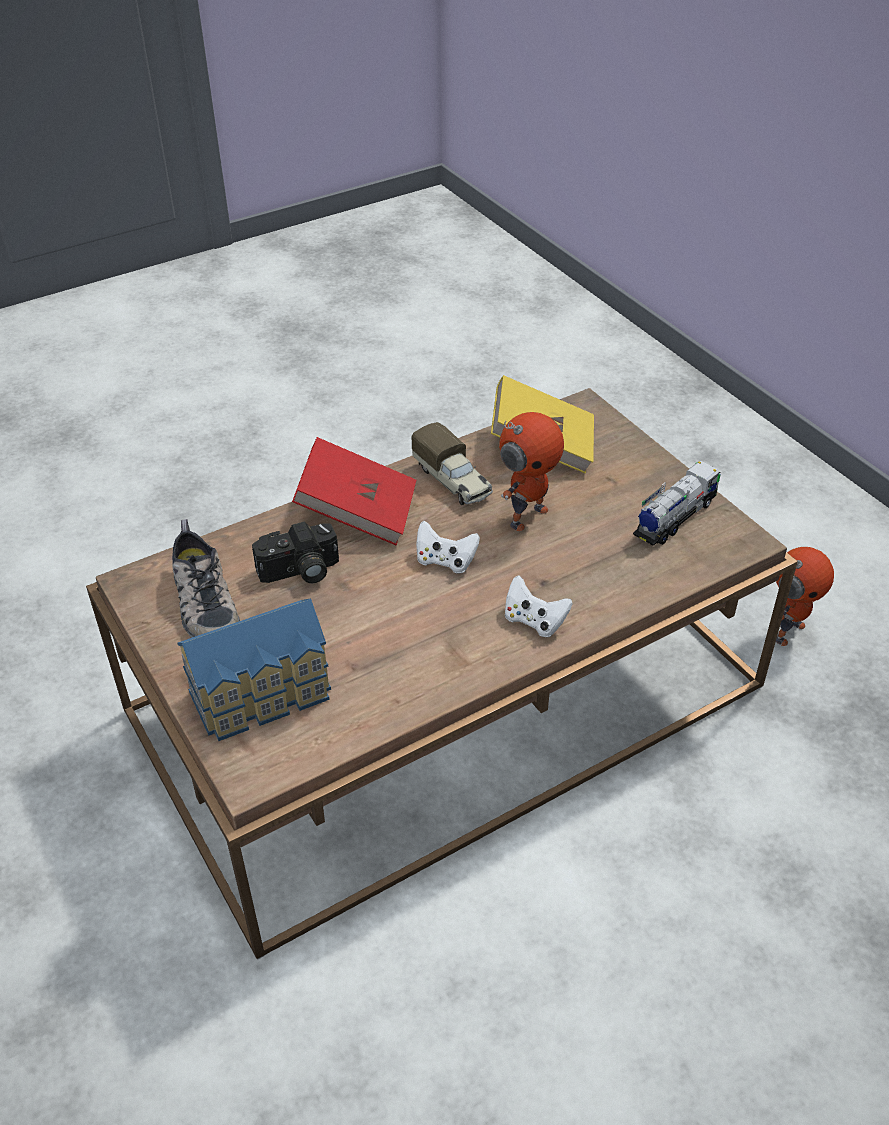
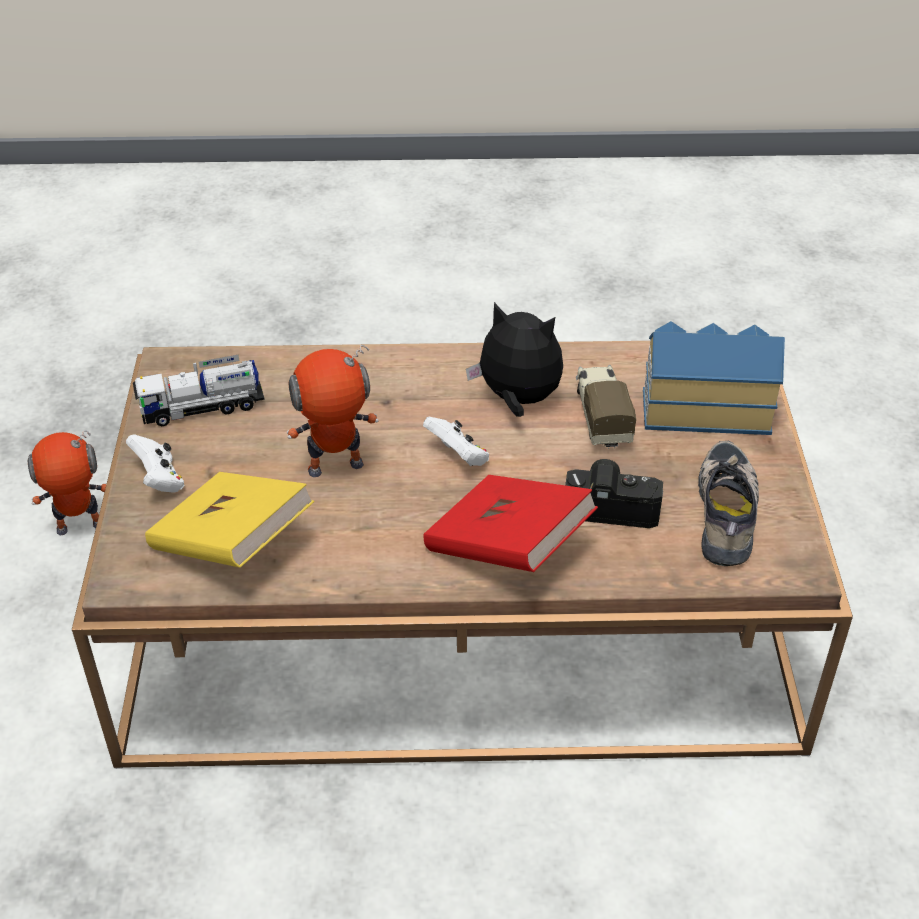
camera: 150 degrees left, 0 degrees up
(437, 630) = (517, 400): none -> plush toy
(453, 481) = (373, 542): toy truck -> toy truck (602, 415)
(534, 621) = (426, 374): white game controller -> white game controller (159, 480)

